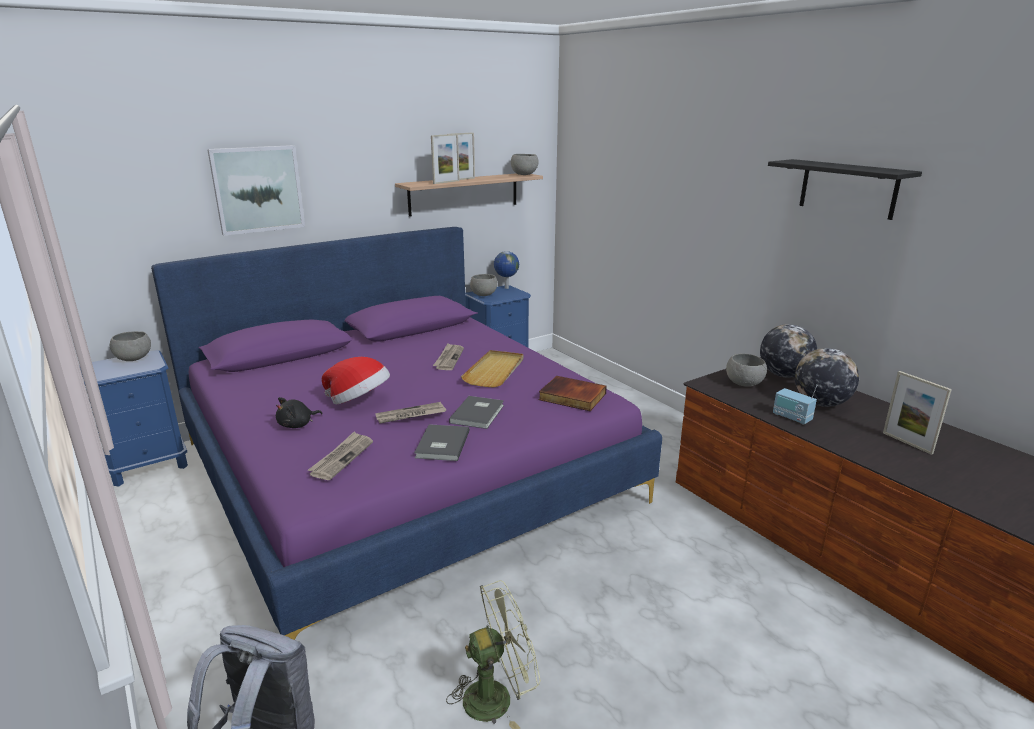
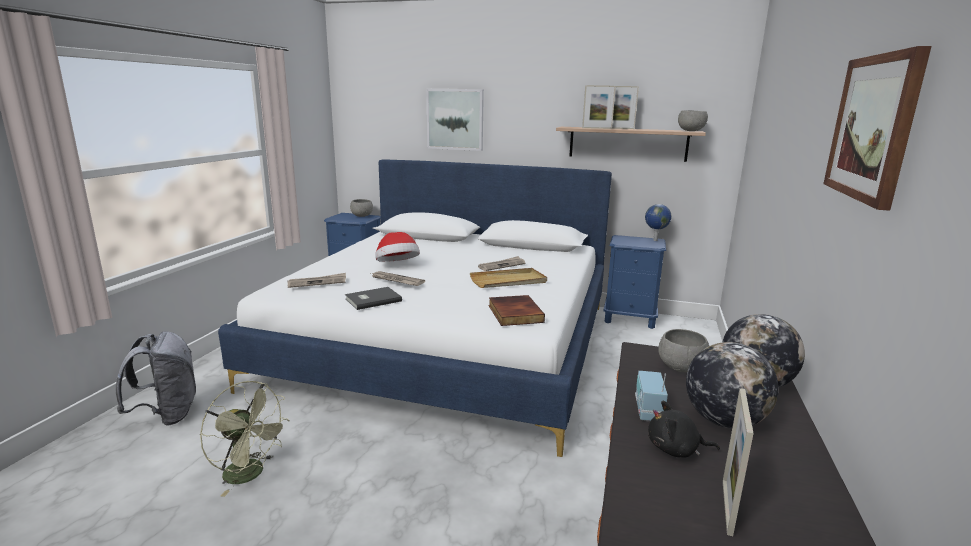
camera: 50 degrees right, 5 degrees down
(297, 425) = (347, 264): black plush toy -> black plush toy (676, 450)
(404, 470) = (448, 343): purple bed -> white bed
(479, 414) = (434, 296): grey book -> none
(483, 295) = (623, 239): grey bowl -> none
(848, 188) = (873, 127): black shelf -> picture

